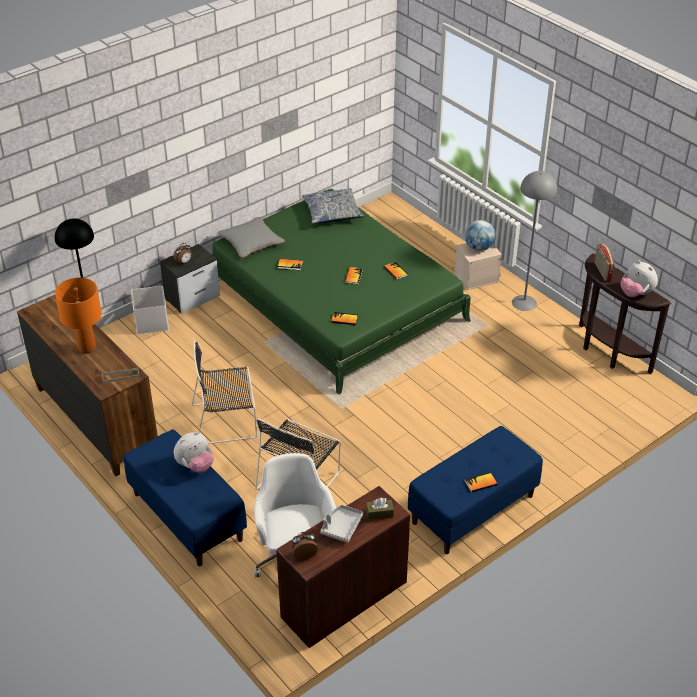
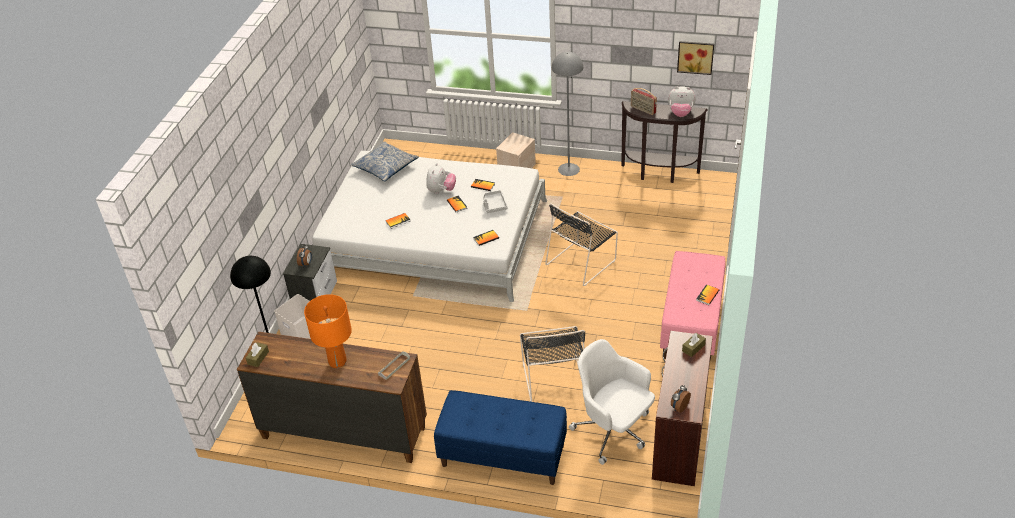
camera: 35 degrees left, 0 degrees up
(39, 311) = (258, 358): none -> brown tissue box
(195, 466) = (500, 405): plush toy -> plush toy (441, 191)
(227, 421) = (451, 369): black chair -> black chair (582, 261)
(251, 242) = (345, 220): grey pillow -> none
(335, 300) = (432, 237): green bed -> white bed
(341, 527) = (680, 373): grey tray -> grey tray (494, 205)
(473, 510) = (692, 325): blue bench -> pink bench
(479, 248) = (514, 142): globe -> none
(671, 236) = (695, 56): none -> picture

